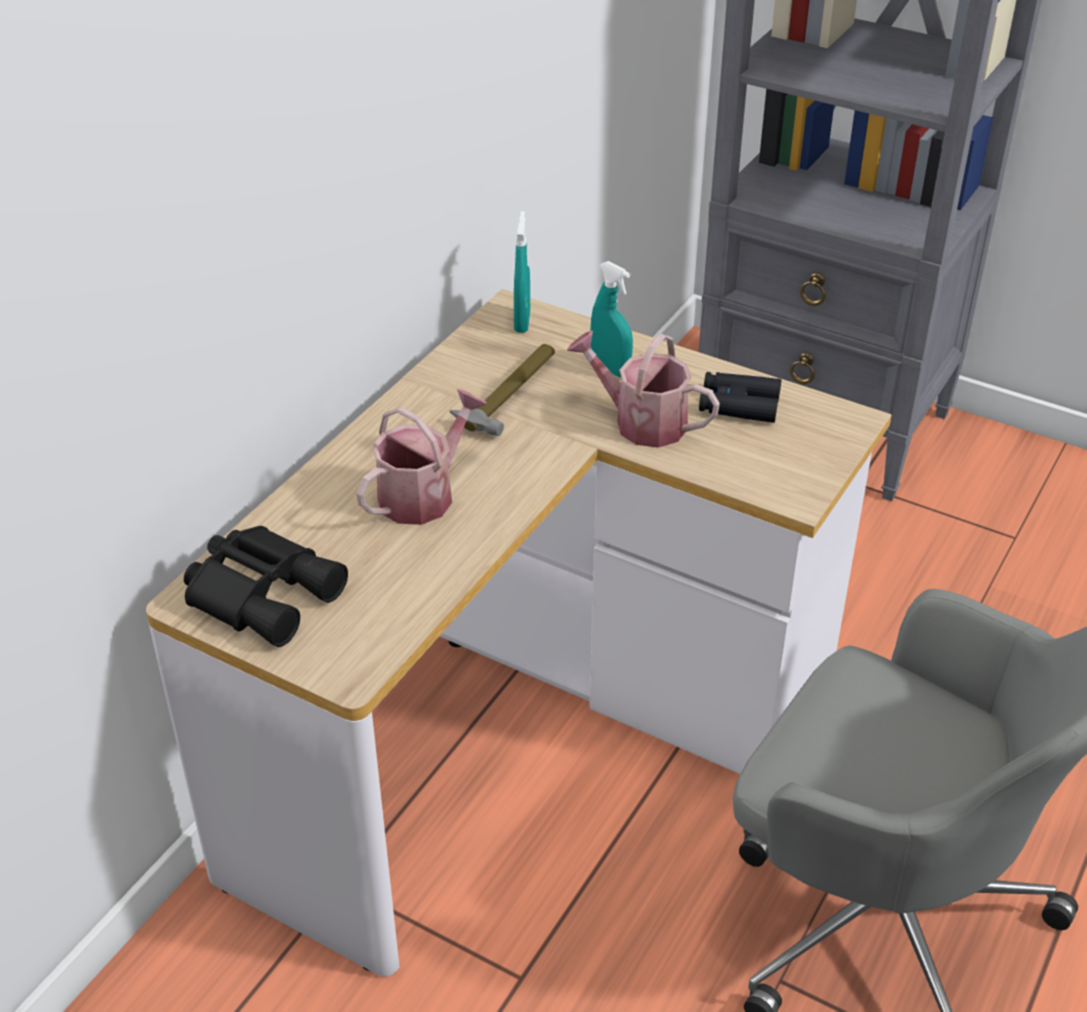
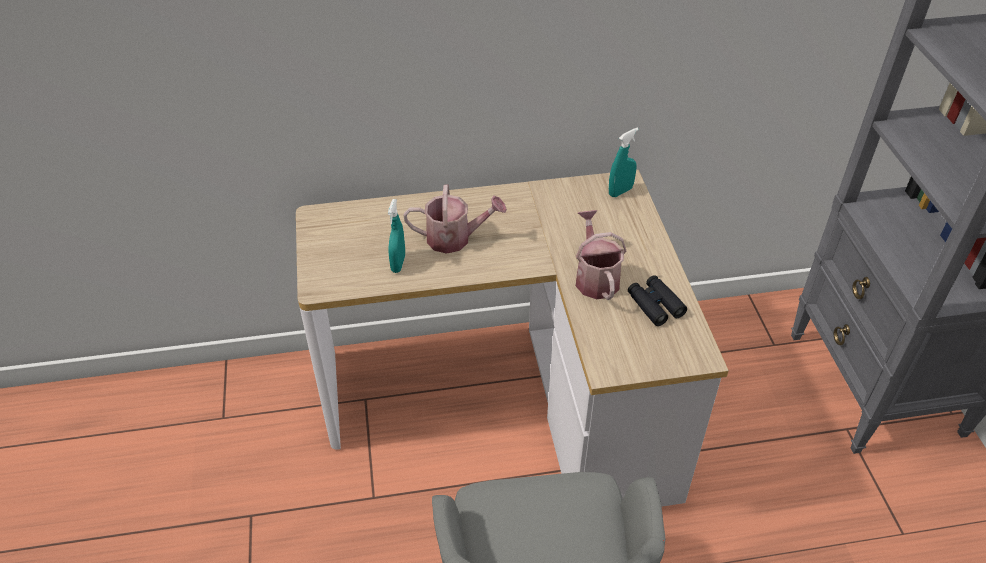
camera: 50 degrees right, 5 degrees up
(264, 592) = (341, 232): black binoculars -> none
(509, 396) = (558, 222): hammer -> none
(610, 368) = (624, 242): turquoise spray bottle -> turquoise spray bottle (398, 263)

